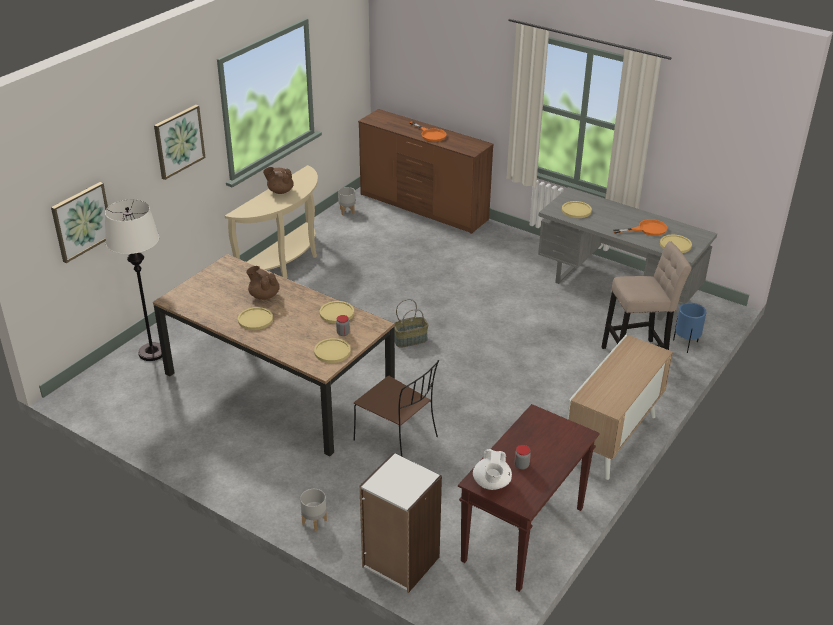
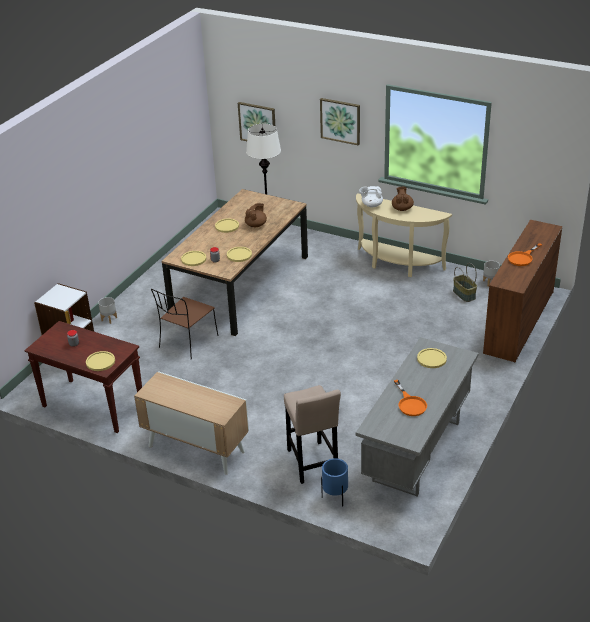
camera: 85 degrees right, 0 degrees up
(410, 340) = (306, 336): basket -> basket (464, 294)
(491, 483) = (58, 333): white teapot -> white teapot (371, 205)
(675, 245) = (386, 422): yellow plate -> yellow plate (100, 362)

